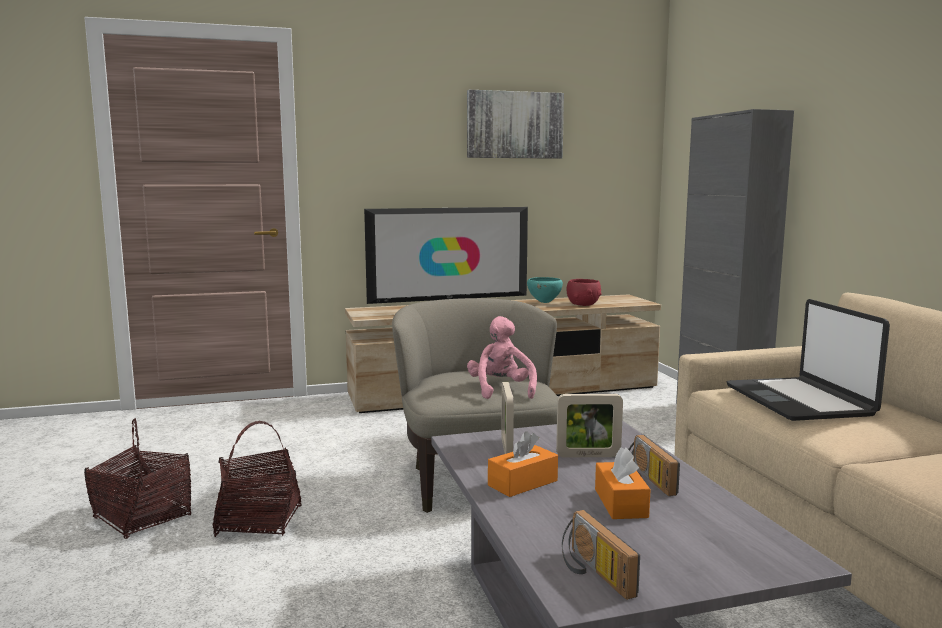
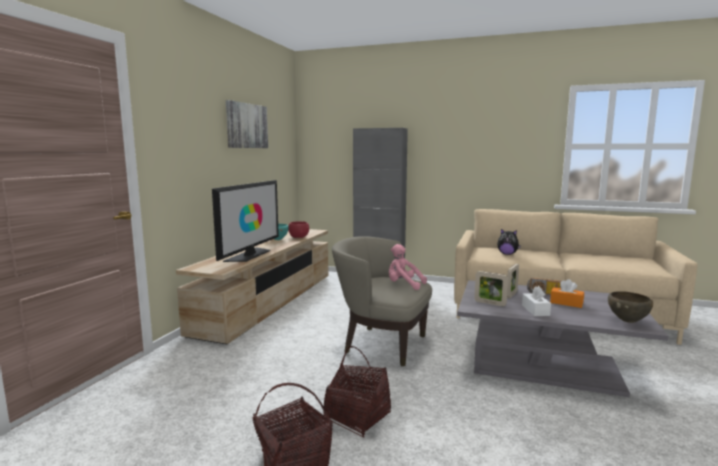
camera: 55 degrees left, 0 degrees up
(522, 483) = (535, 310): orange tissue box -> white tissue box
(592, 573) = (628, 321): radio -> brown bowl
(799, 401) = (507, 254): laptop -> plush toy

